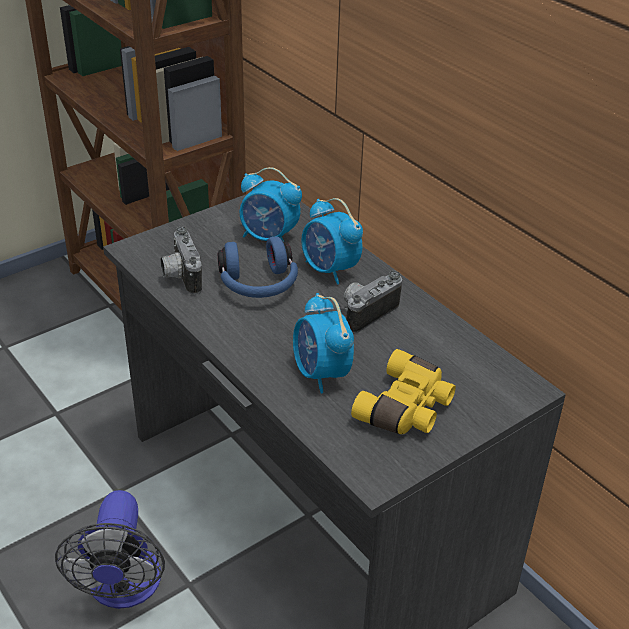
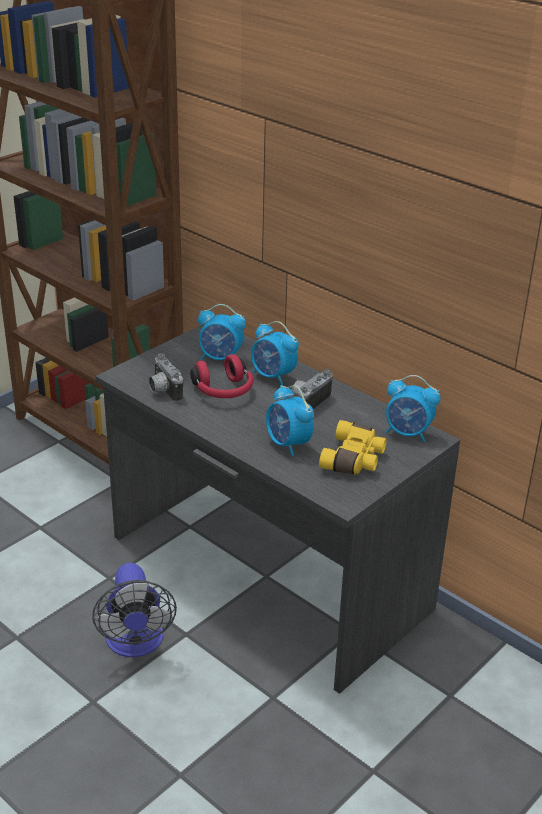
camera: 10 degrees left, 5 degrees down
(259, 285) = (224, 391): blue headphones -> red headphones
(492, 376) = (408, 433): none -> alarm clock

